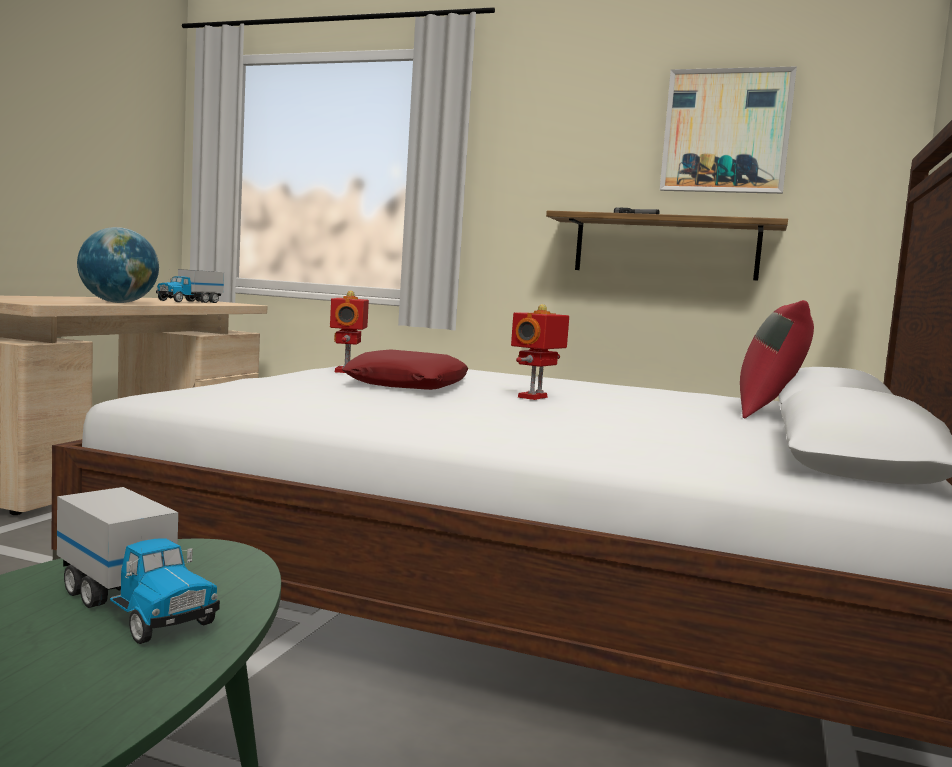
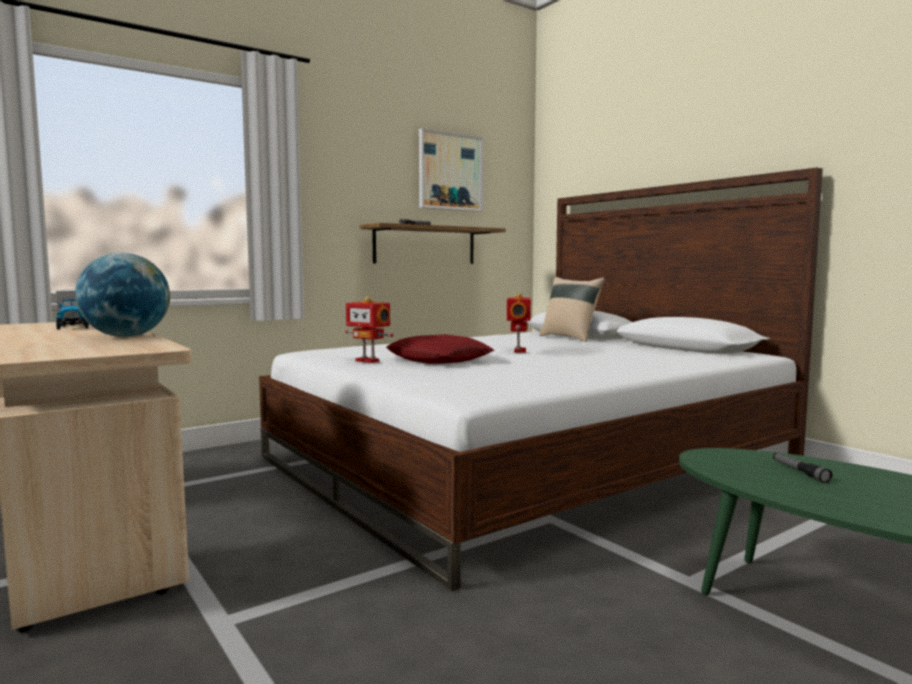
camera: 55 degrees left, 0 degrees up
(135, 607) = (799, 472): toy truck -> flashlight
(535, 397) = (518, 351): toy robot -> toy robot turned 150 degrees counterclockwise
(769, 413) = (570, 338): red pillow -> beige pillow

